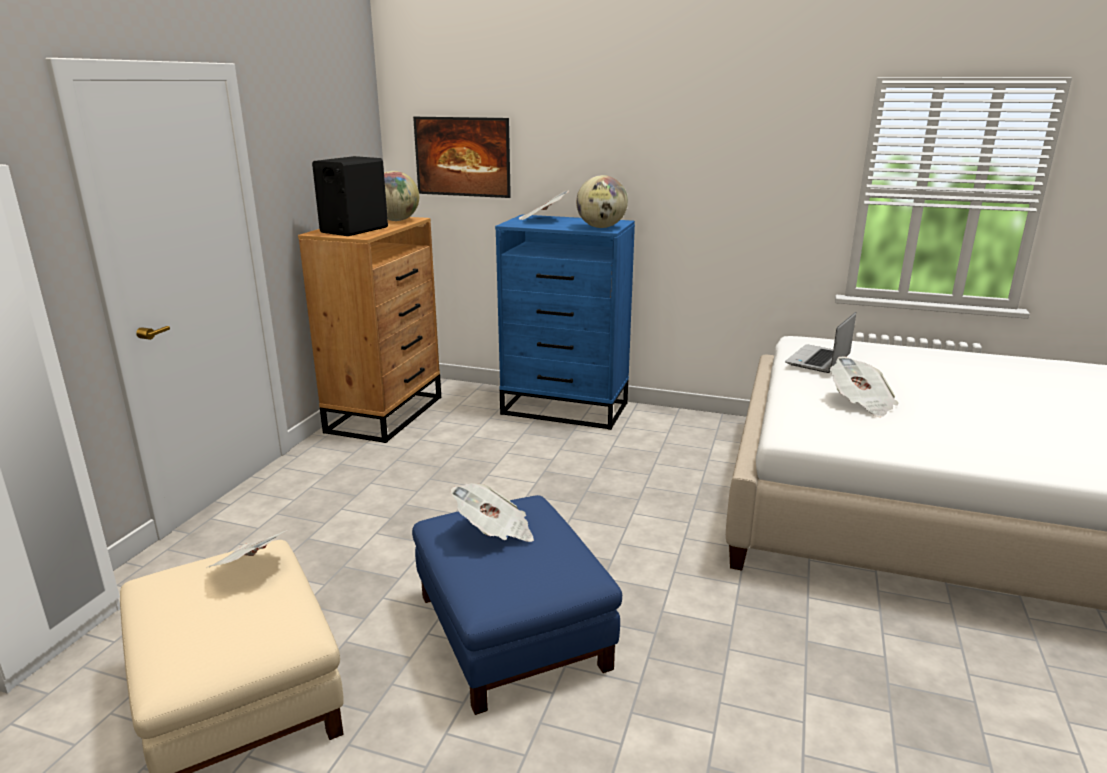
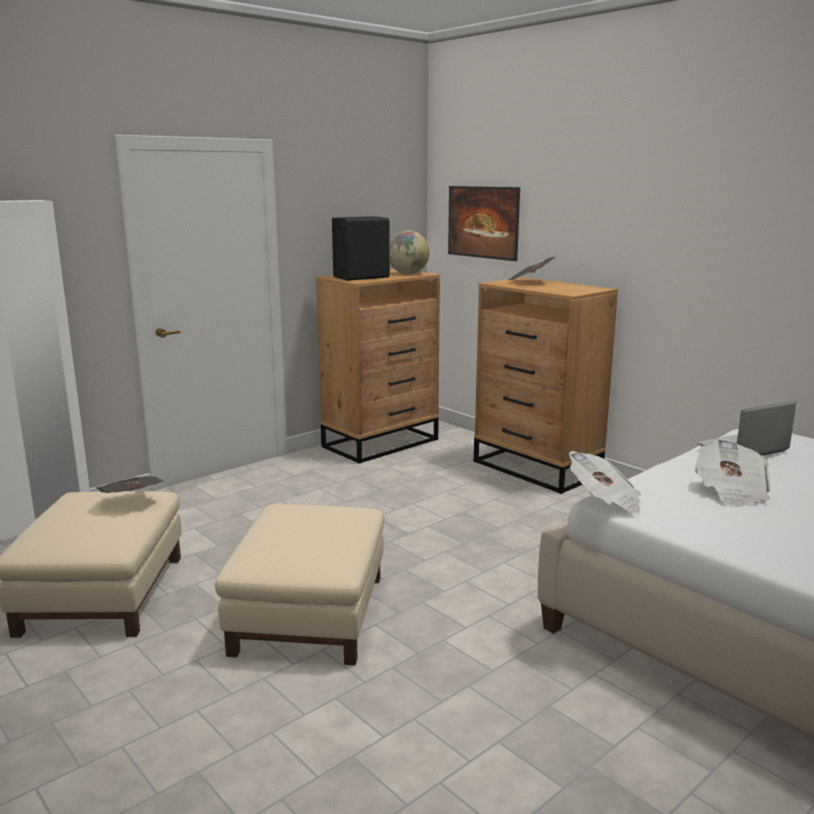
camera: 30 degrees right, 5 degrees down
(495, 532) = (304, 521): newspaper -> newspaper (605, 501)
(513, 631) = (311, 614): blue ottoman -> beige ottoman
(566, 409) = (537, 469): blue dresser -> brown dresser
(601, 227) = (569, 291): globe -> none

